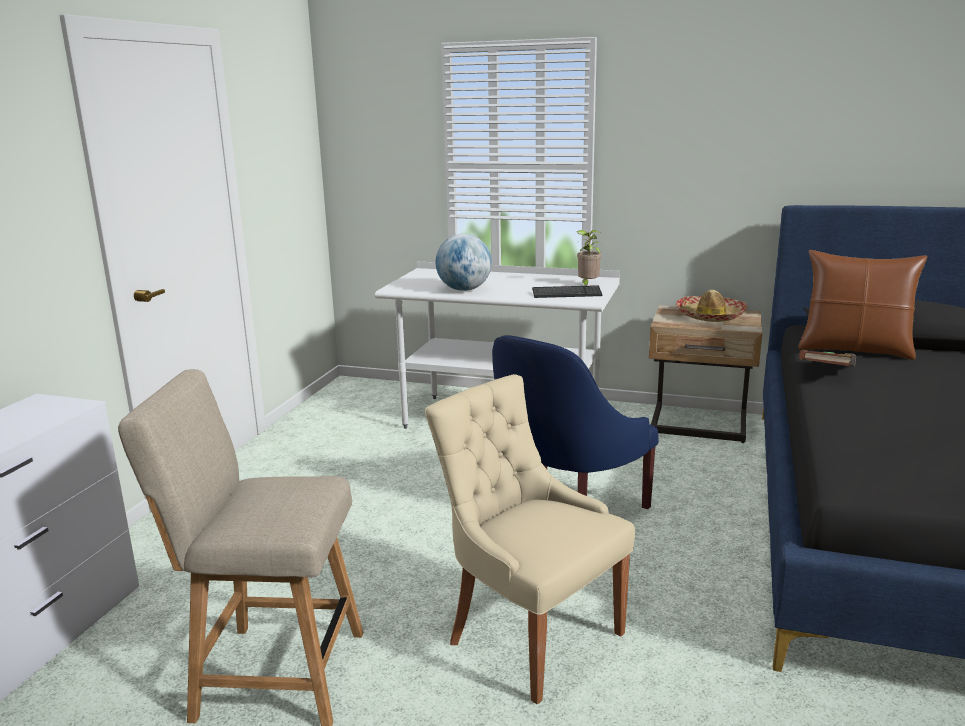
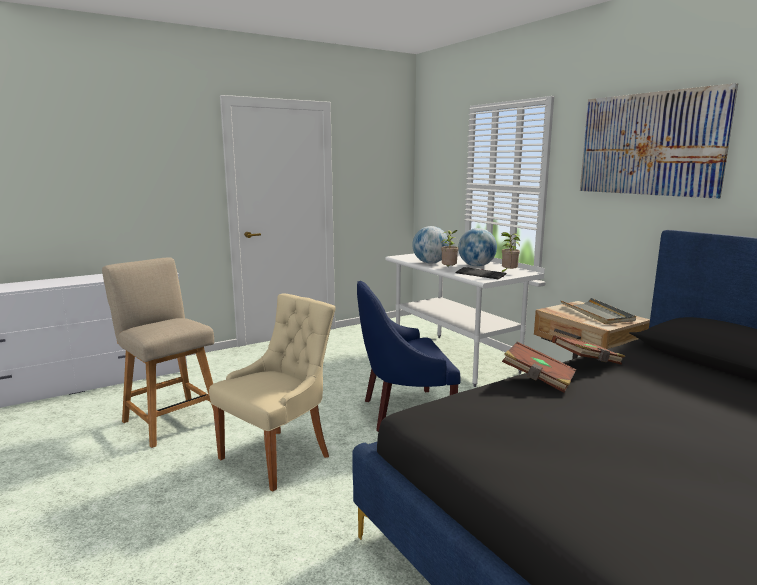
camera: 40 degrees right, 5 degrees down
(513, 294) = (449, 269): none -> potted plant
(528, 283) = (476, 266): none -> globe
(530, 635) = (278, 456): beige chair -> beige chair turned 45 degrees clockwise
(710, 316) = (597, 313): hat -> grey tray
(745, 105) = (649, 144): none -> picture
(841, 404) = (538, 379): none -> brown book
(854, 350) = (659, 358): brown pillow -> none

